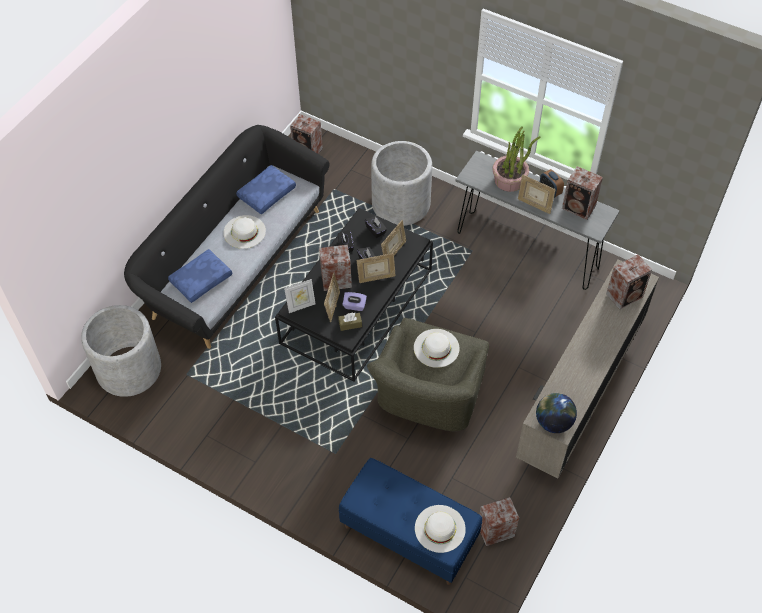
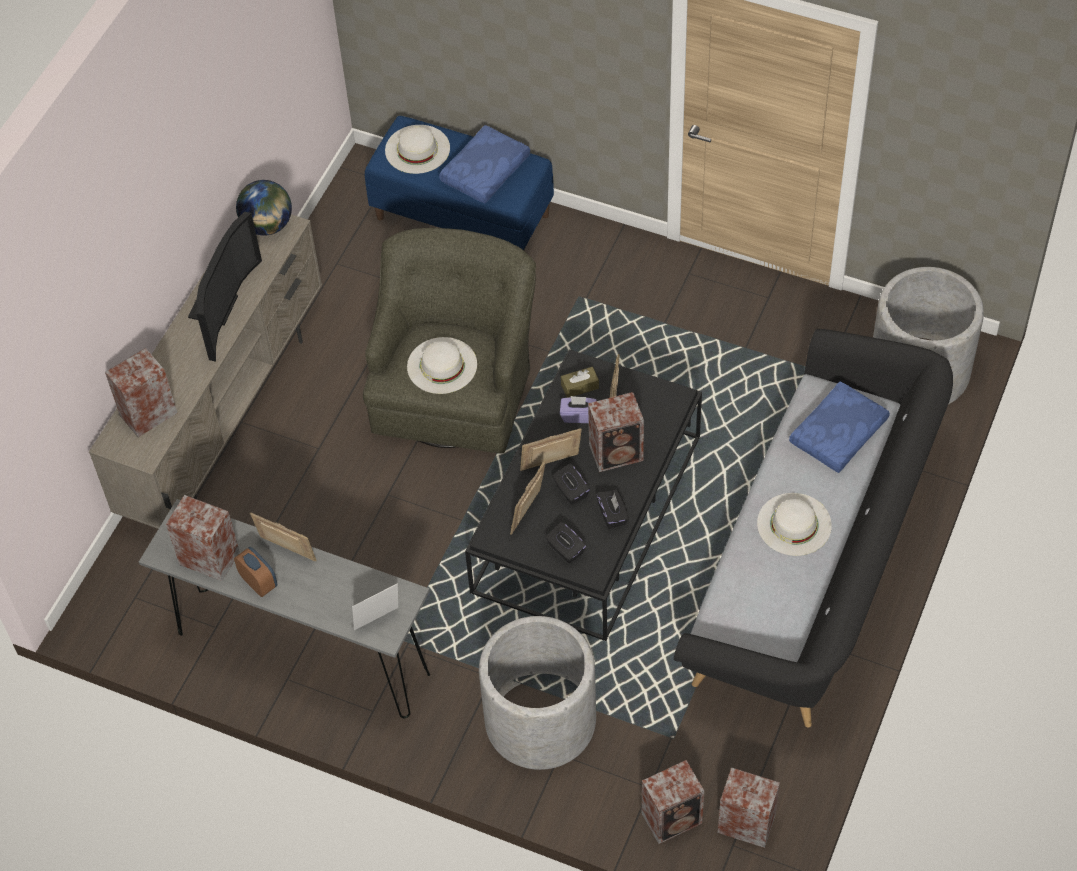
camera: 175 degrees right, 0 degrees up
(266, 193) = (778, 607): blue pillow -> blue pillow (486, 172)
(301, 306) = (663, 404): picture frame -> picture frame (378, 622)
(494, 531) = (350, 233): speaker -> speaker (673, 818)
(509, 180) = (330, 597): potted plant -> none
(583, 361) = (220, 309): none -> television

